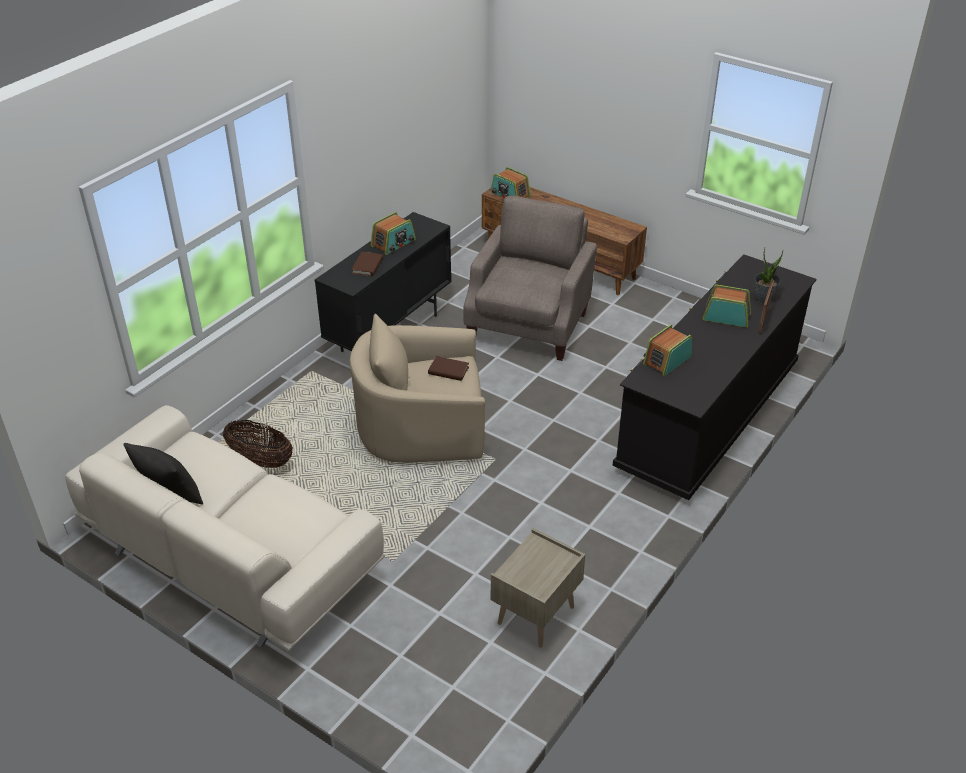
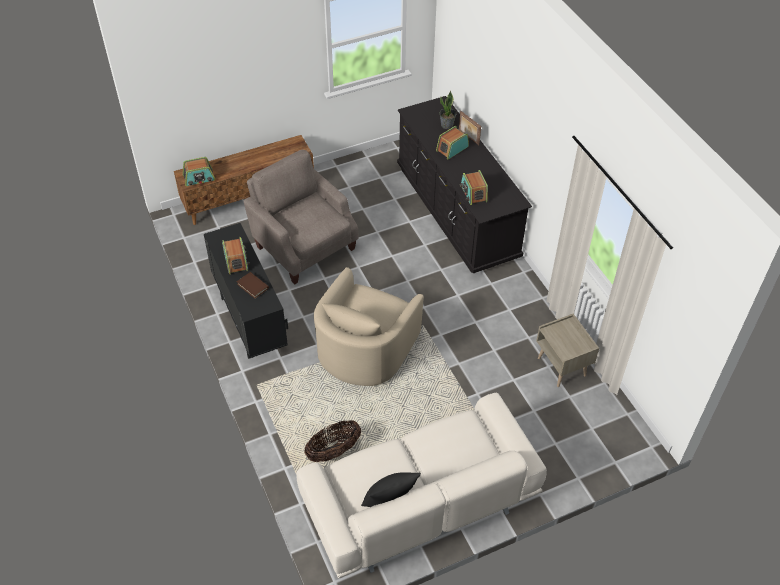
camera: 60 degrees left, 10 degrees up
(448, 370) = (368, 300): brown book -> none

